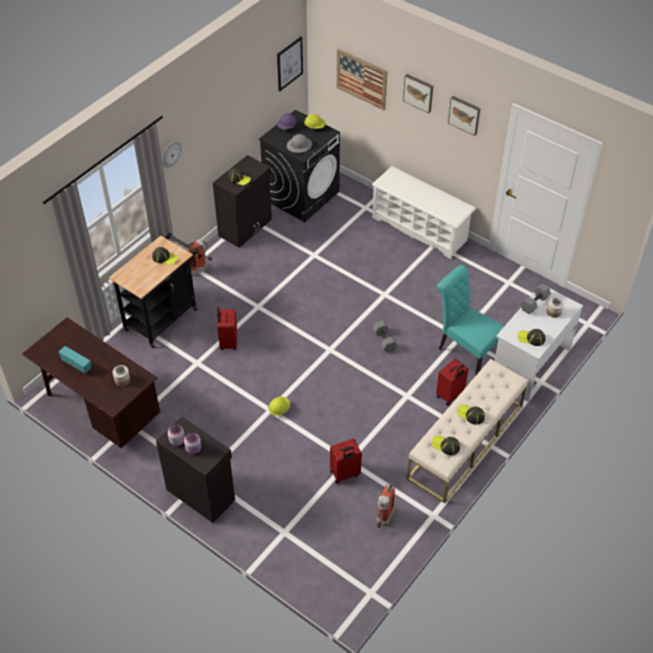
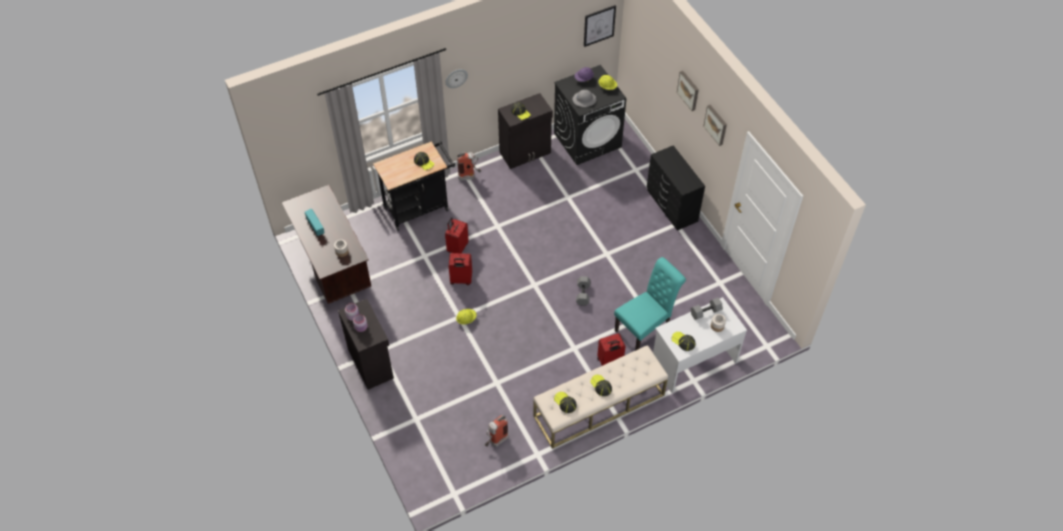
camera: 25 degrees right, 5 degrees up
(345, 474) = (487, 392): red suitcase -> red suitcase (461, 280)
(361, 79) = (654, 59): picture -> none
(420, 229) = (671, 206): white shoe rack -> black dresser
(465, 350) = (645, 328): turquoise chair -> turquoise chair turned 75 degrees clockwise

